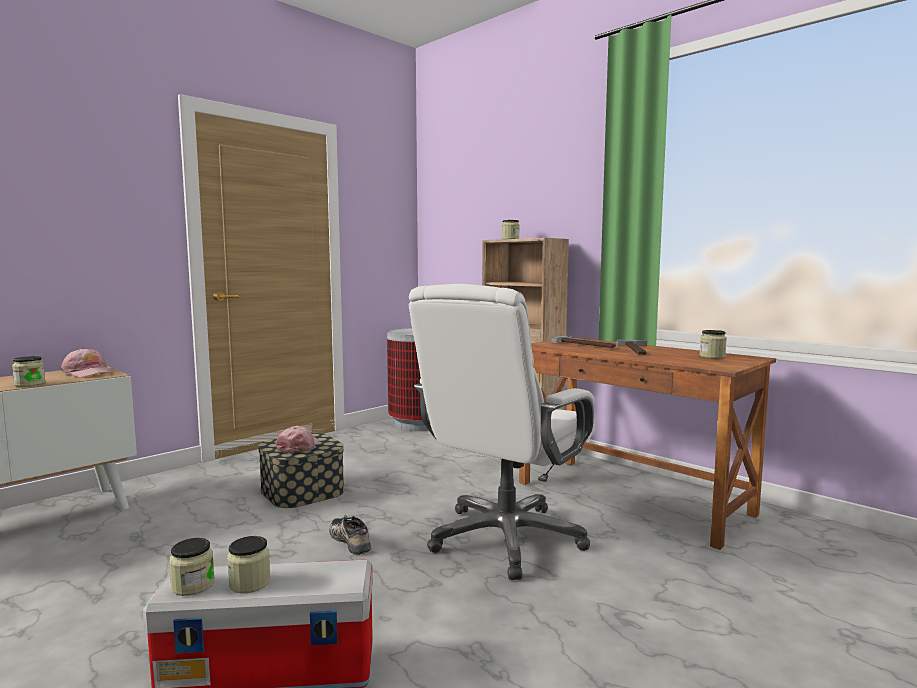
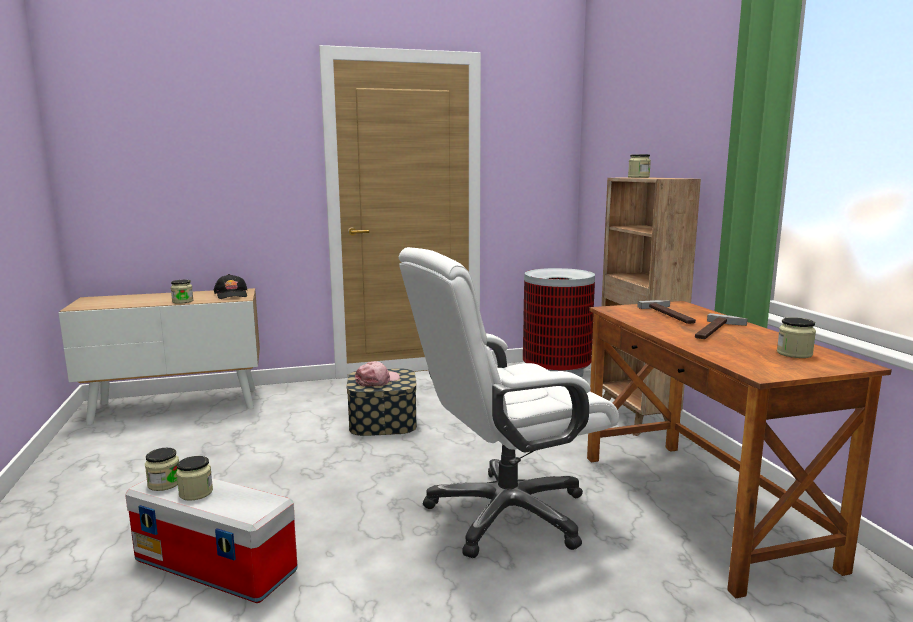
camera: 30 degrees right, 5 degrees up
(88, 373) = (231, 295): pink cap -> black cap
(351, 540) = (374, 477): shoe -> none

